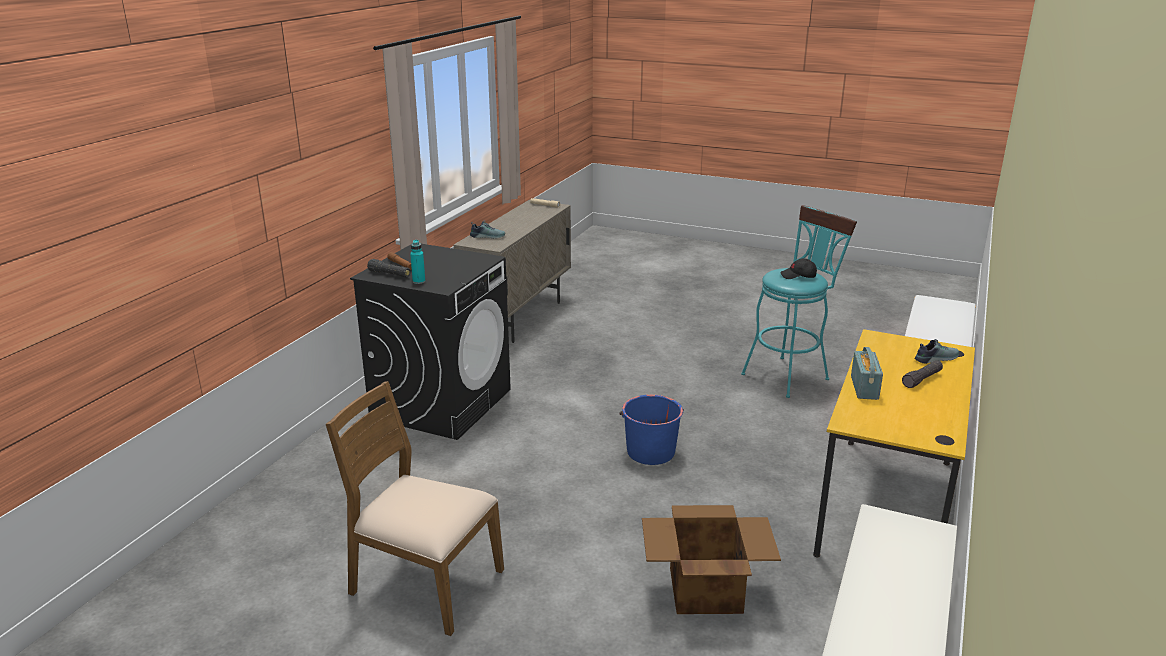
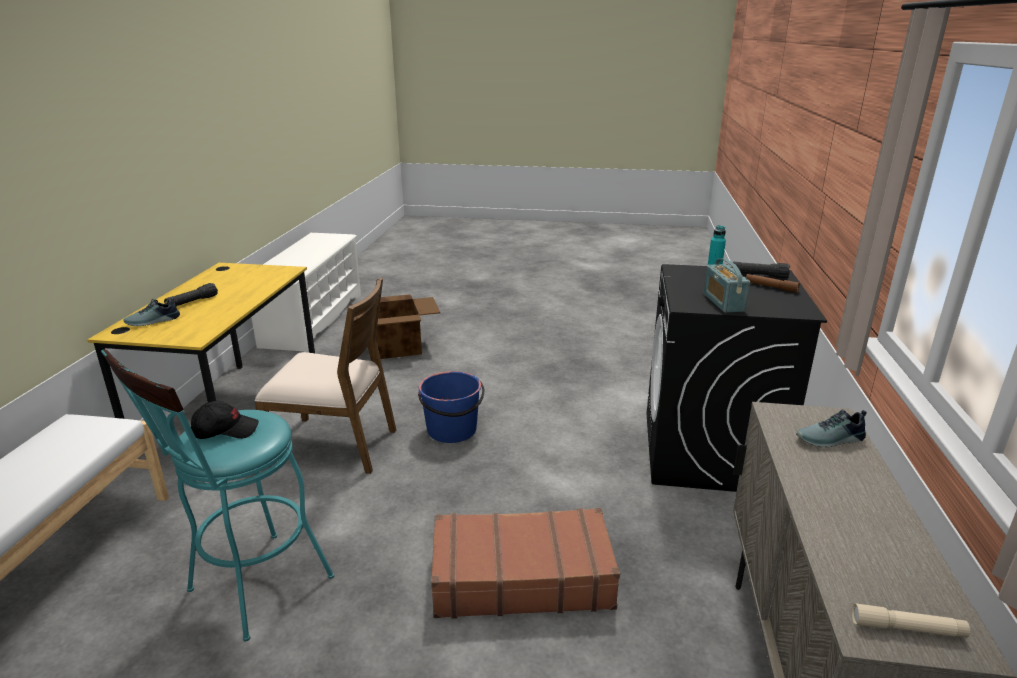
camera: 165 degrees right, 0 degrees up
(424, 583) = (572, 330): brown chair -> brown chair (335, 446)
(629, 360) = (521, 577): none -> brown suitcase
(864, 388) = (254, 291): radio -> radio (723, 302)

